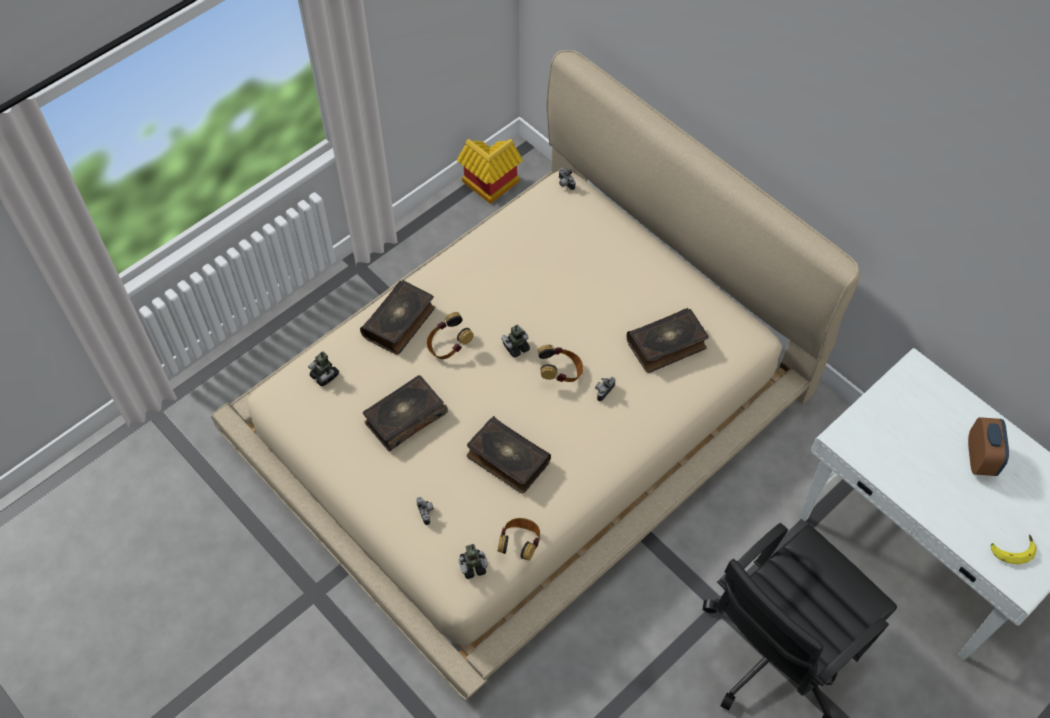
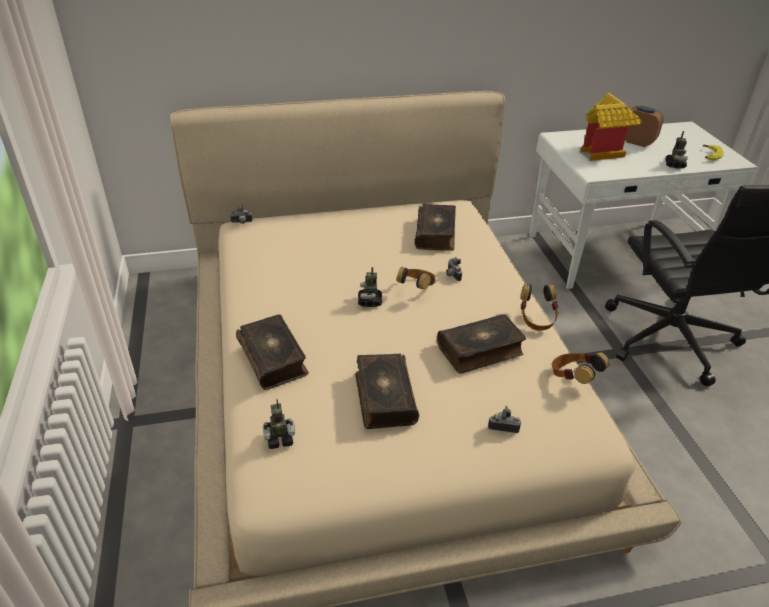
camera: 60 degrees left, 20 degrees down
(448, 346) = (331, 339): headphones -> headphones (536, 319)
(473, 566) = (582, 418): toy robot -> toy robot (674, 165)
(489, 186) = (152, 308): toy house -> toy house (603, 152)

